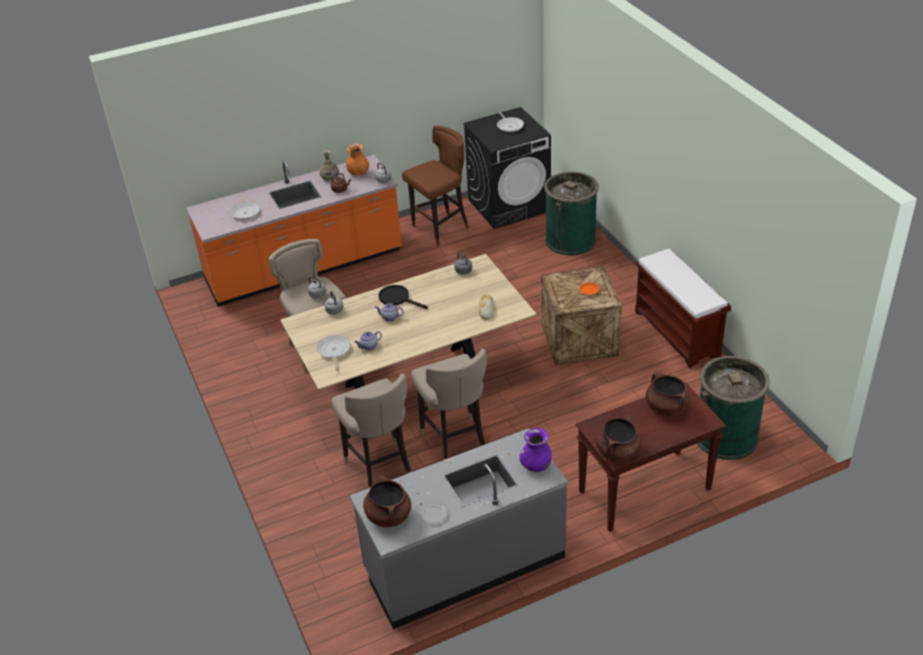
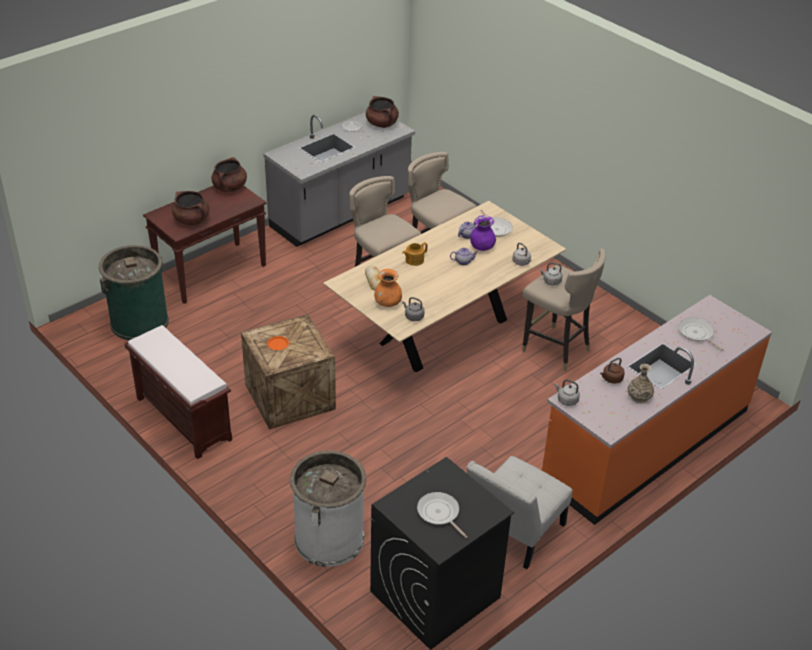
camera: 160 degrees right, 0 degrees up
(358, 173) = (608, 408): orange vase -> orange vase (387, 303)
(398, 298) = (466, 280): black frying pan -> none
(437, 325) = (414, 260): none -> teapot
(440, 228) = (513, 533): brown stool -> white chair
(536, 465) = (288, 159): purple vase -> purple vase (482, 247)
(570, 240) = (329, 538): green trash can -> white trash can

